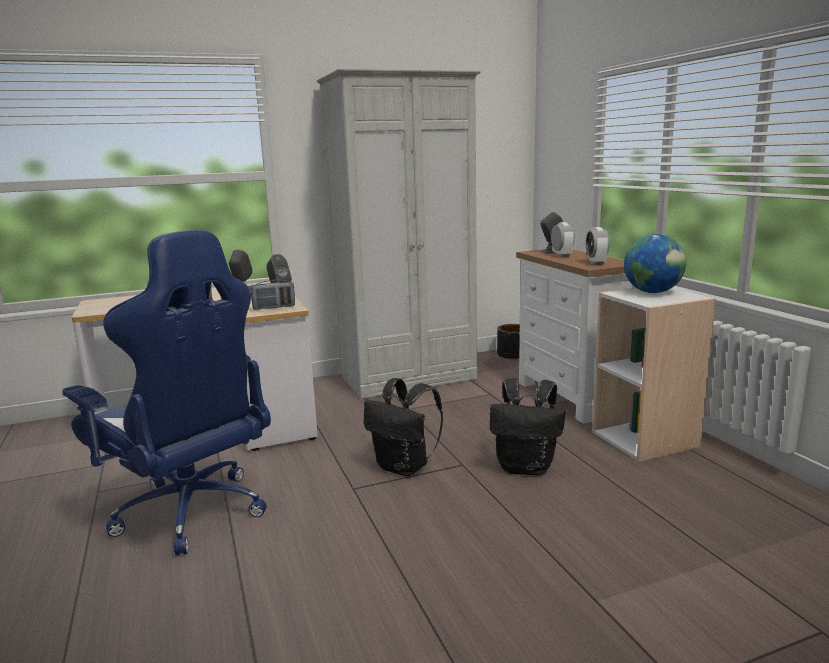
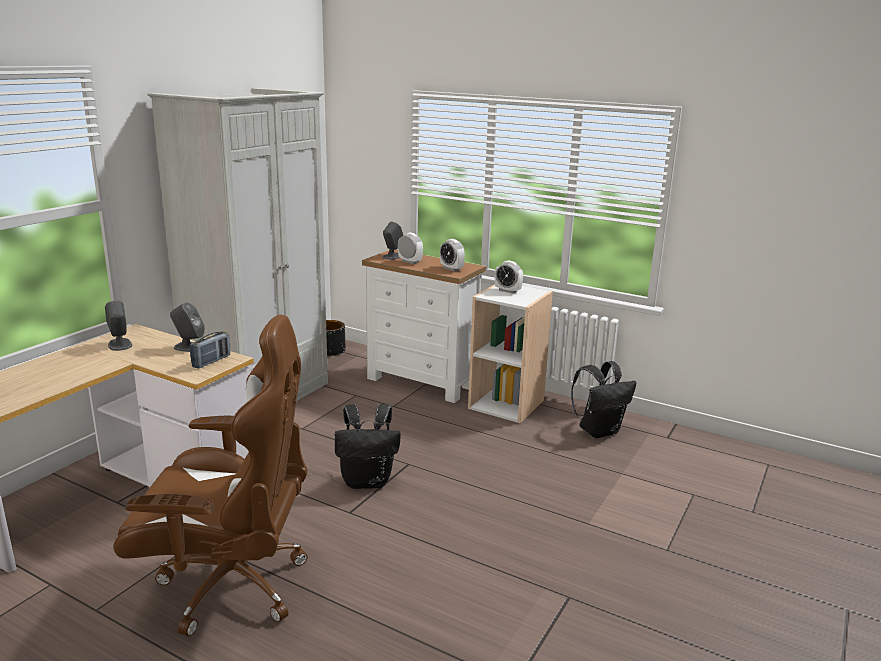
camera: 40 degrees left, 5 degrees up
(186, 509) = (224, 585): blue office chair -> brown office chair
(526, 467) = (455, 451): black backpack -> black backpack (599, 430)
(652, 292) = (508, 291): globe -> alarm clock

